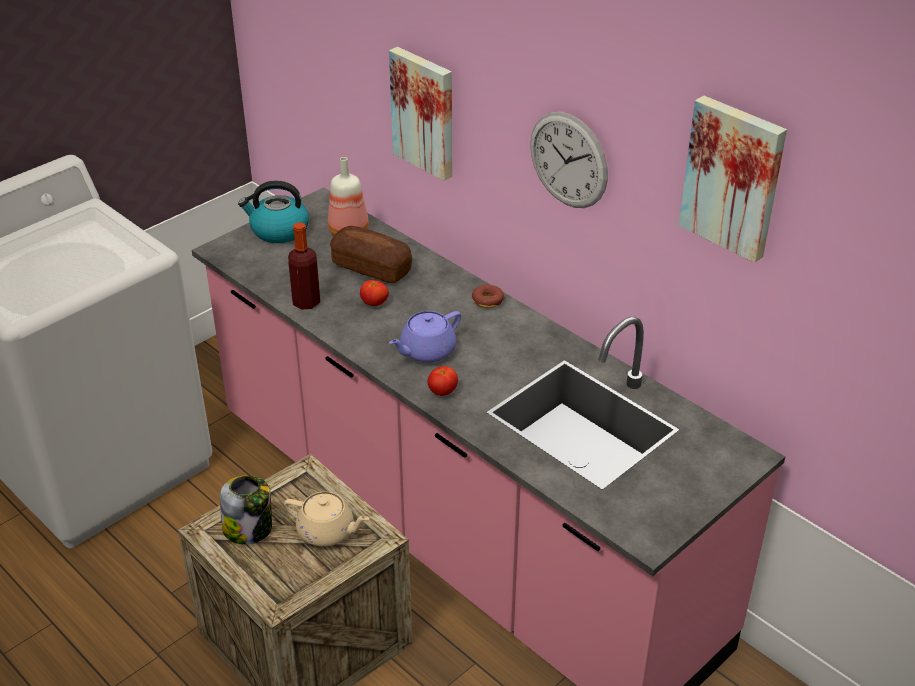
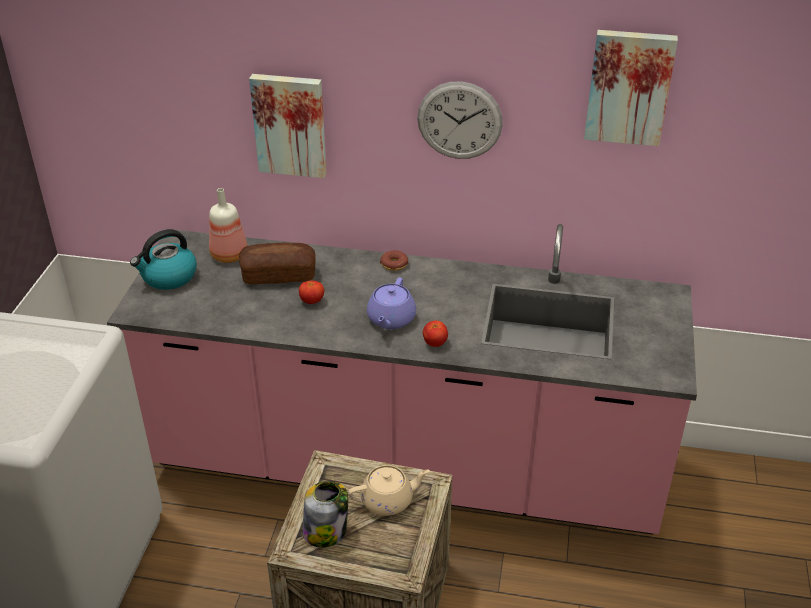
camera: 35 degrees left, 0 degrees up
(306, 302) = (256, 323): bottle -> none

